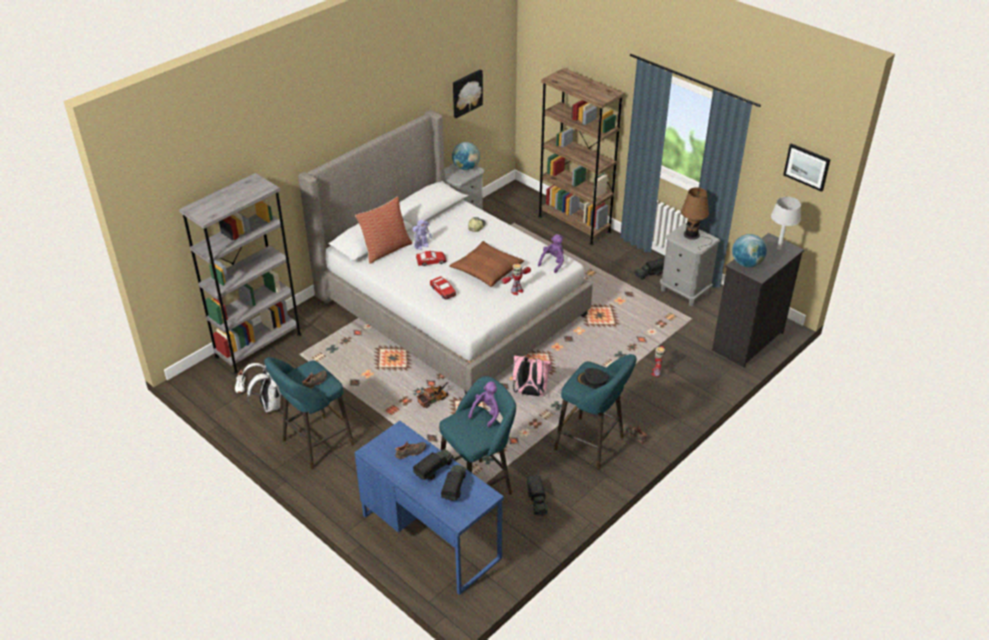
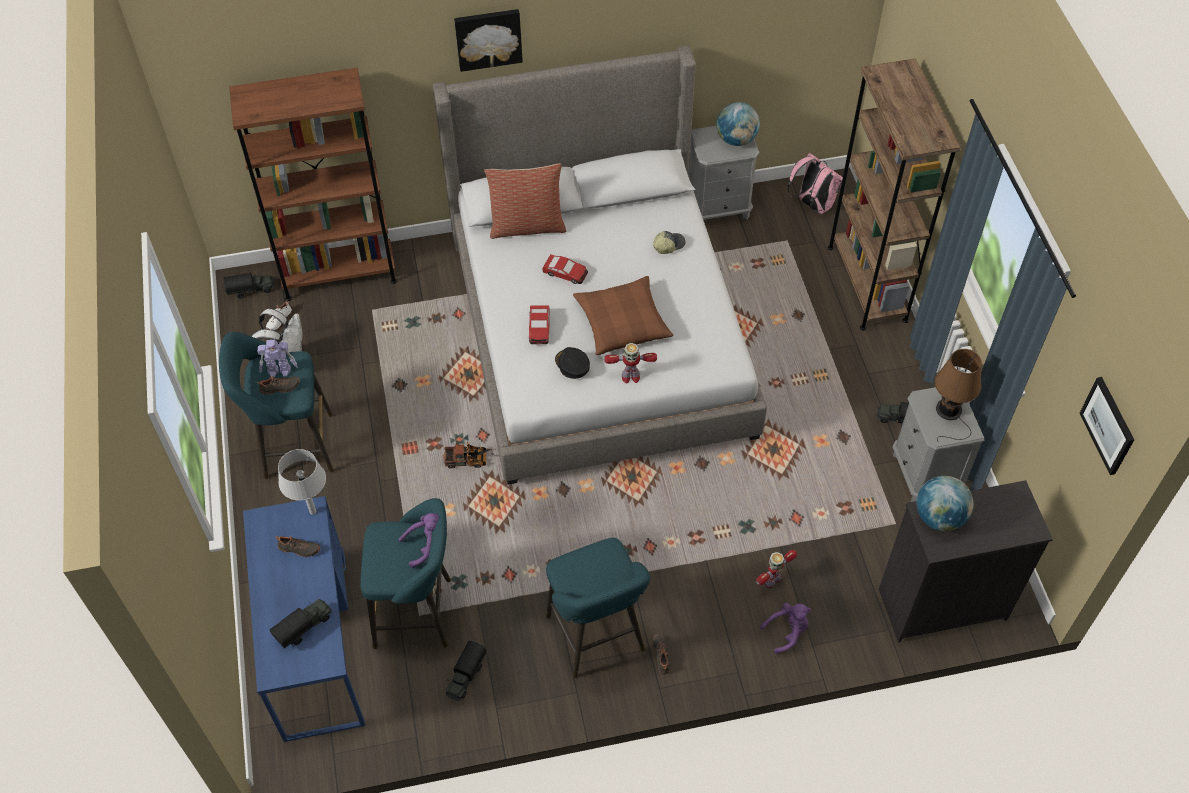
camera: 35 degrees right, 15 degrees up
(258, 345) = (339, 273): grey bookcase -> brown bookcase
(422, 246) = (575, 242): toy robot -> toy robot (280, 371)
(434, 469) = (304, 588): toy truck -> toy truck (251, 290)
(466, 93) = (768, 34): picture -> picture (488, 38)
(530, 393) = (586, 517): pink backpack -> pink backpack (812, 204)
(553, 262) = (717, 355): purple plush toy -> purple plush toy (787, 631)
(592, 380) = (592, 573): black cap -> black cap (572, 364)
(779, 248) = (1015, 517): grey table lamp -> grey table lamp (313, 511)

